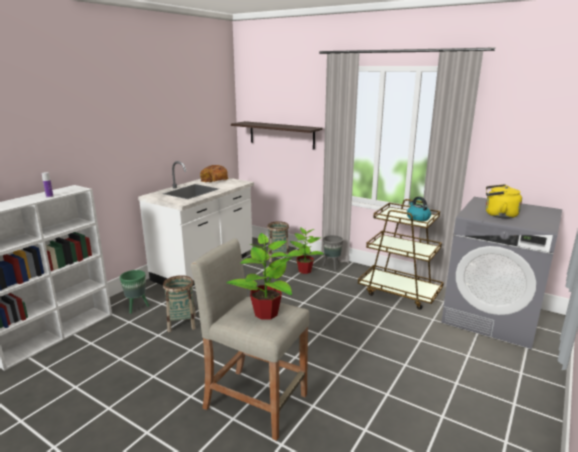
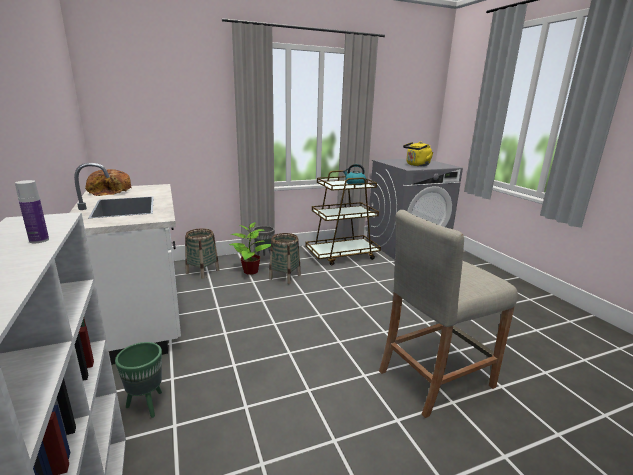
camera: 55 degrees left, 0 degrees up
(182, 323) = (244, 377): basket -> basket (284, 277)
(266, 313) = (463, 273): potted plant -> none
(281, 135) = (166, 124): shelf -> none

